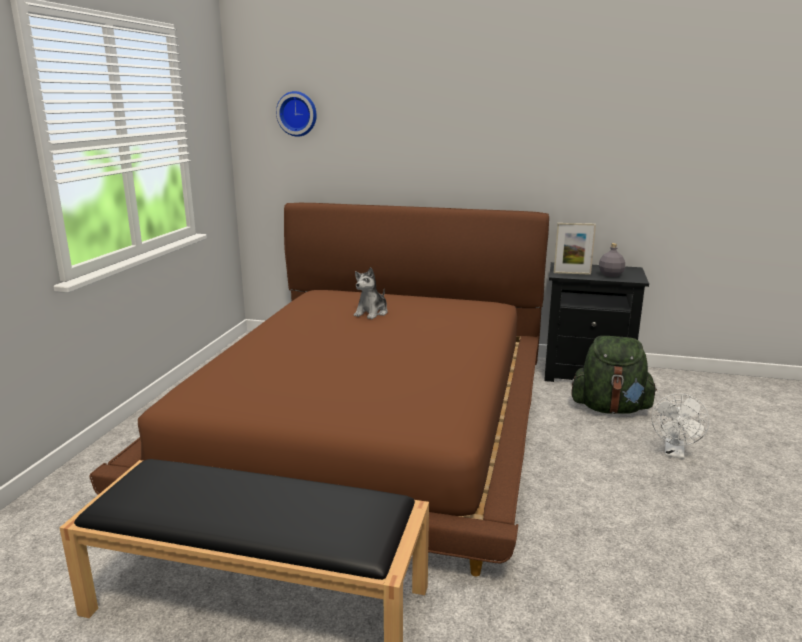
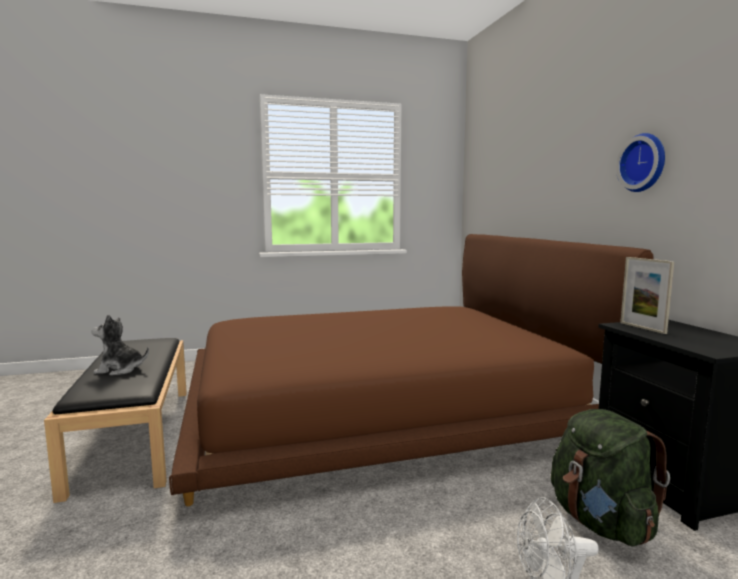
camera: 60 degrees right, 10 degrees down
(297, 114) = (492, 161): wall clock -> wall clock (644, 163)
(372, 313) = (434, 321): plush toy -> plush toy (120, 370)
(611, 275) = (692, 341): grey bottle -> none

